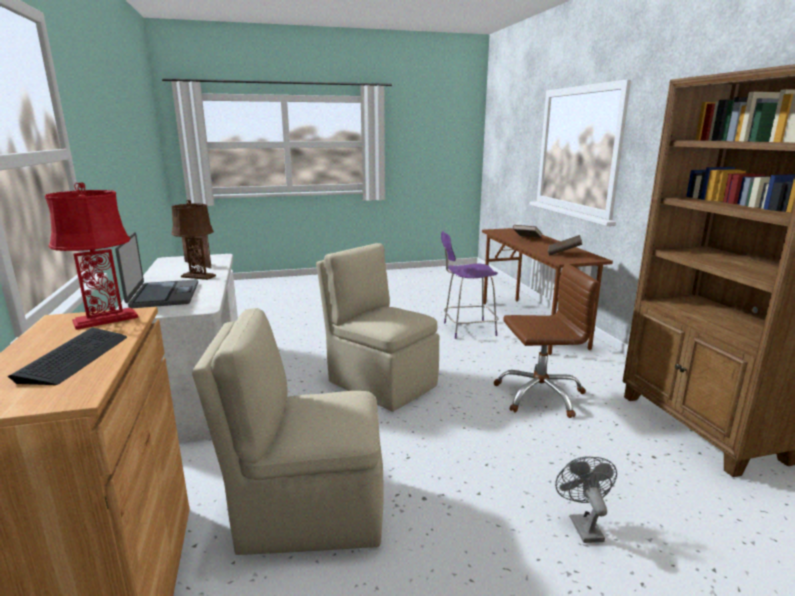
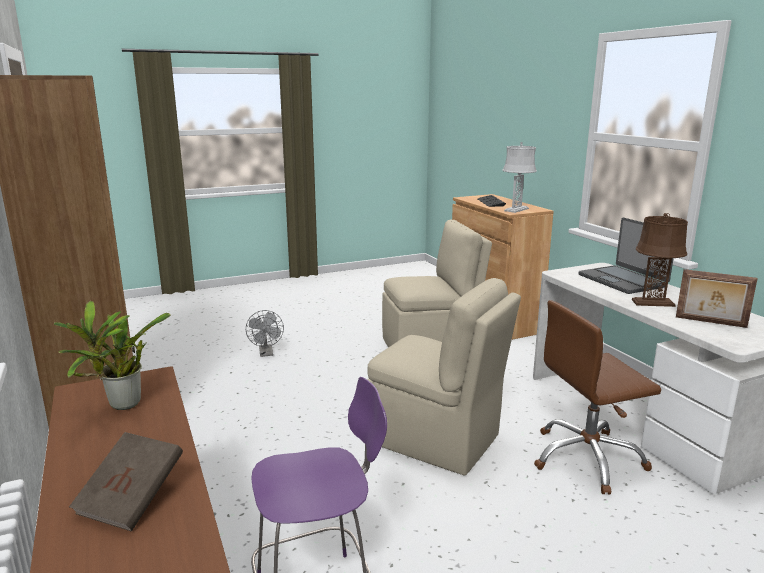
camera: 170 degrees right, 0 degrees up
(106, 319) = (516, 210): red table lamp -> grey table lamp
(539, 395) = (244, 441): brown office chair -> brown office chair (587, 458)
(564, 253) = (121, 406): brown book -> potted plant

